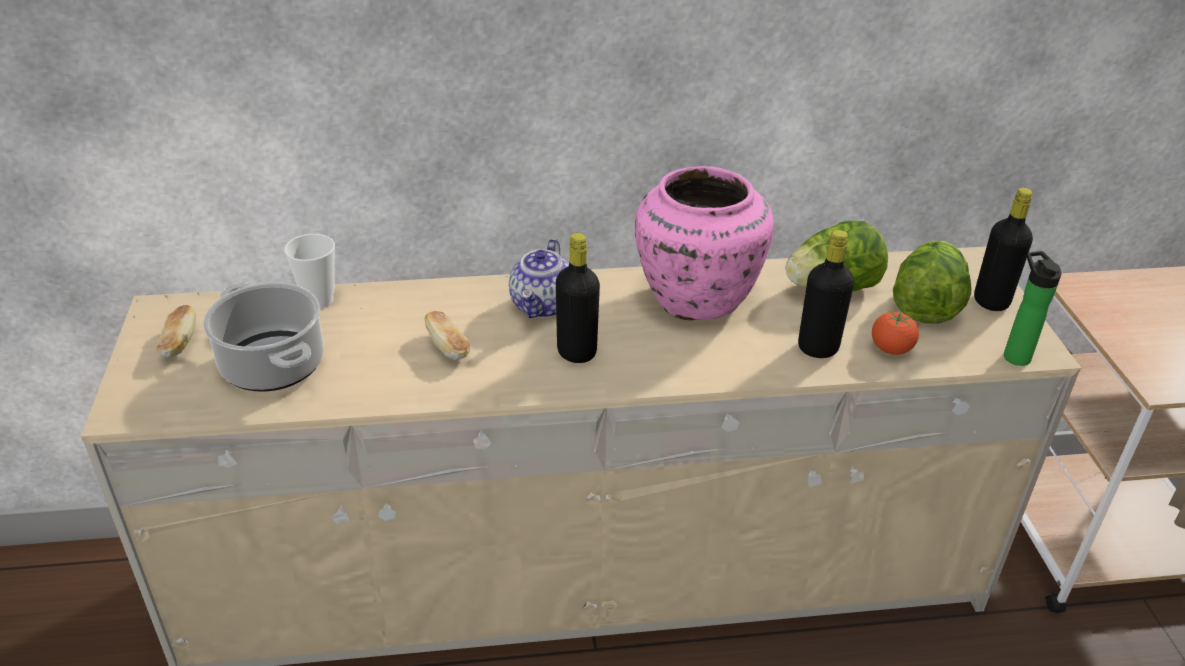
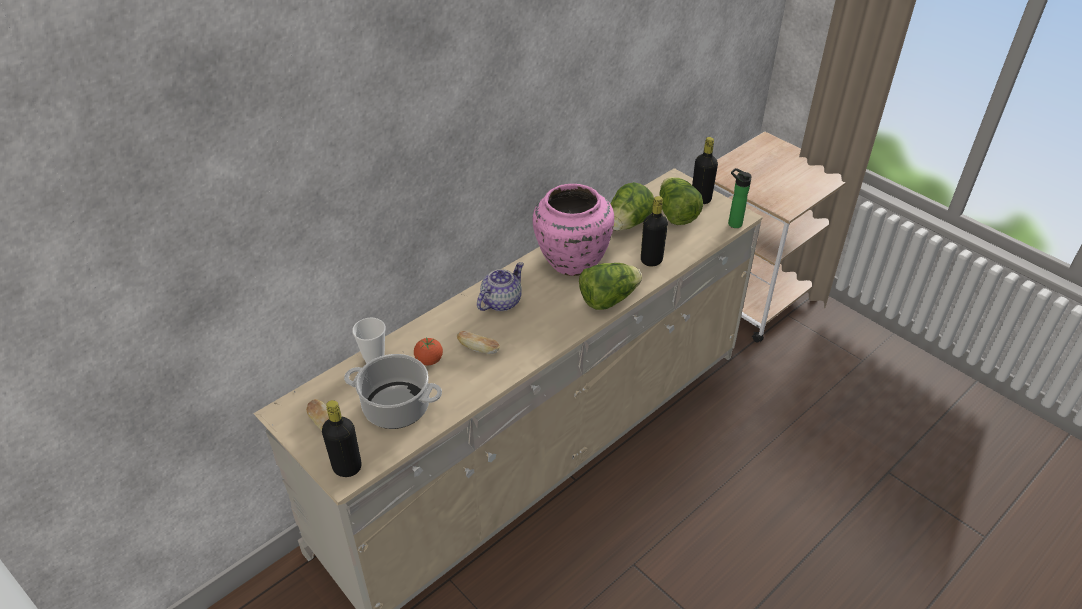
camera: 35 degrees left, 5 degrees up
(543, 306) = (501, 301): teapot -> teapot turned 120 degrees counterclockwise
(576, 352) = (545, 318): black bottle -> black bottle (347, 467)
(693, 369) = (608, 299): none -> lettuce
(891, 349) = (682, 245): tomato -> tomato (429, 360)

